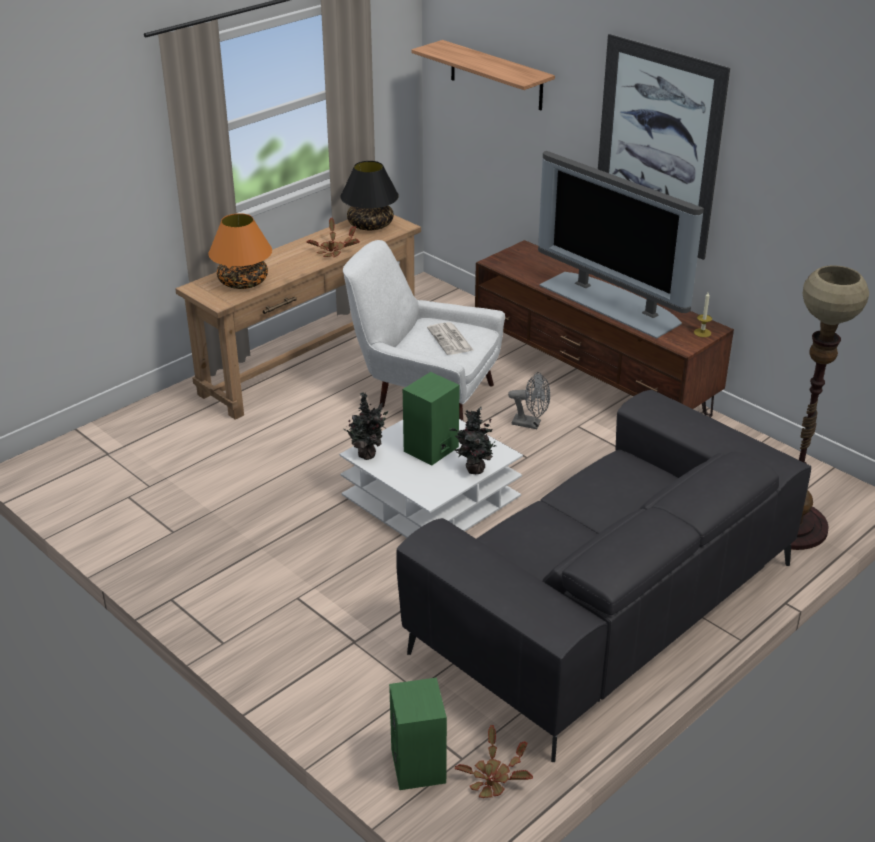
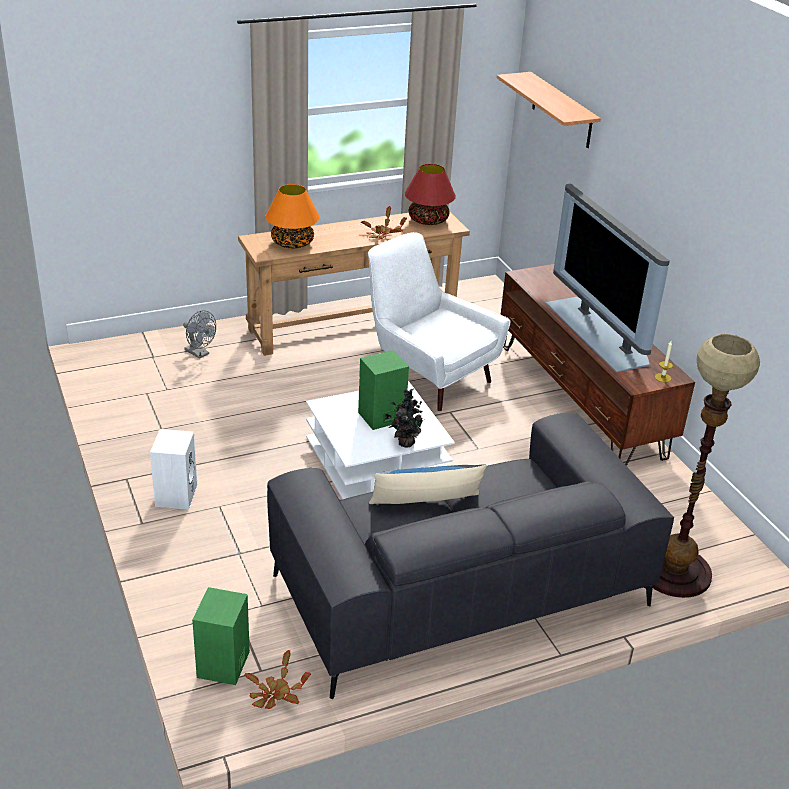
camera: 20 degrees right, 0 degrees up
(240, 600) = (175, 495): none -> white speaker
(367, 454) = (328, 407): potted plant -> none
(370, 225) = (428, 220): black table lamp -> red table lamp
(451, 340) = (451, 332): newspaper -> none
(531, 424) = (501, 422): grey fan -> grey fan (199, 353)
(556, 526) = (426, 505): none -> pillow
(657, 147) = (663, 199): picture -> none

